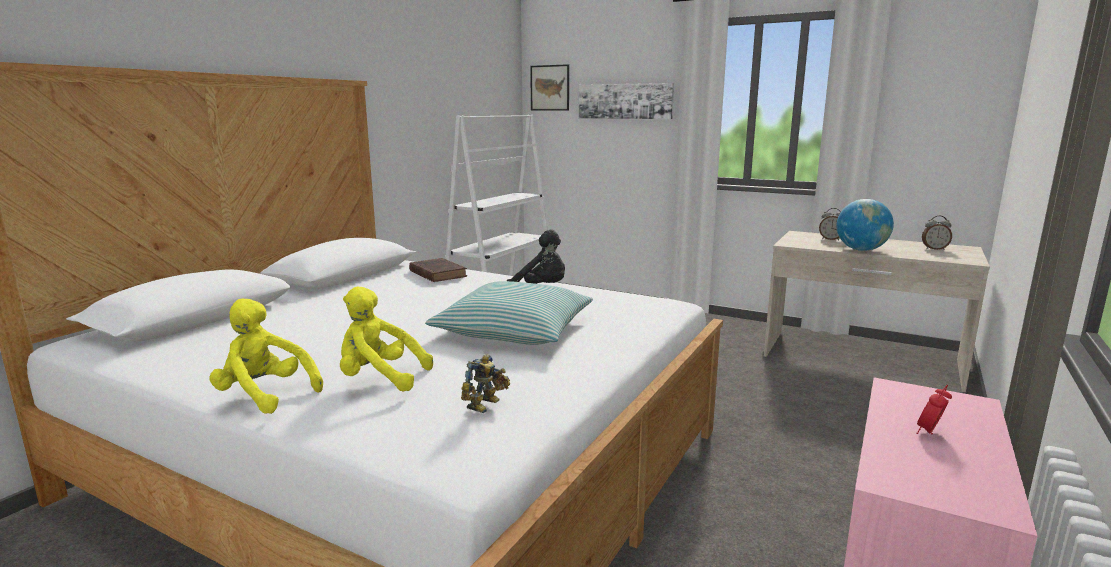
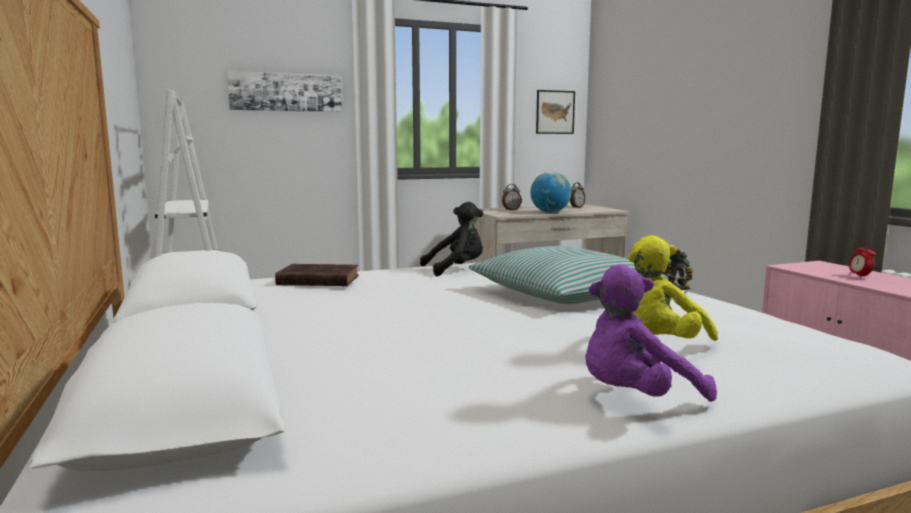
camera: 50 degrees left, 5 degrees down
(265, 395) = (635, 398): yellow plush toy -> purple plush toy
(486, 405) = (768, 327): toy robot -> toy robot (677, 287)
(550, 88) = (182, 72): picture -> picture (555, 112)

